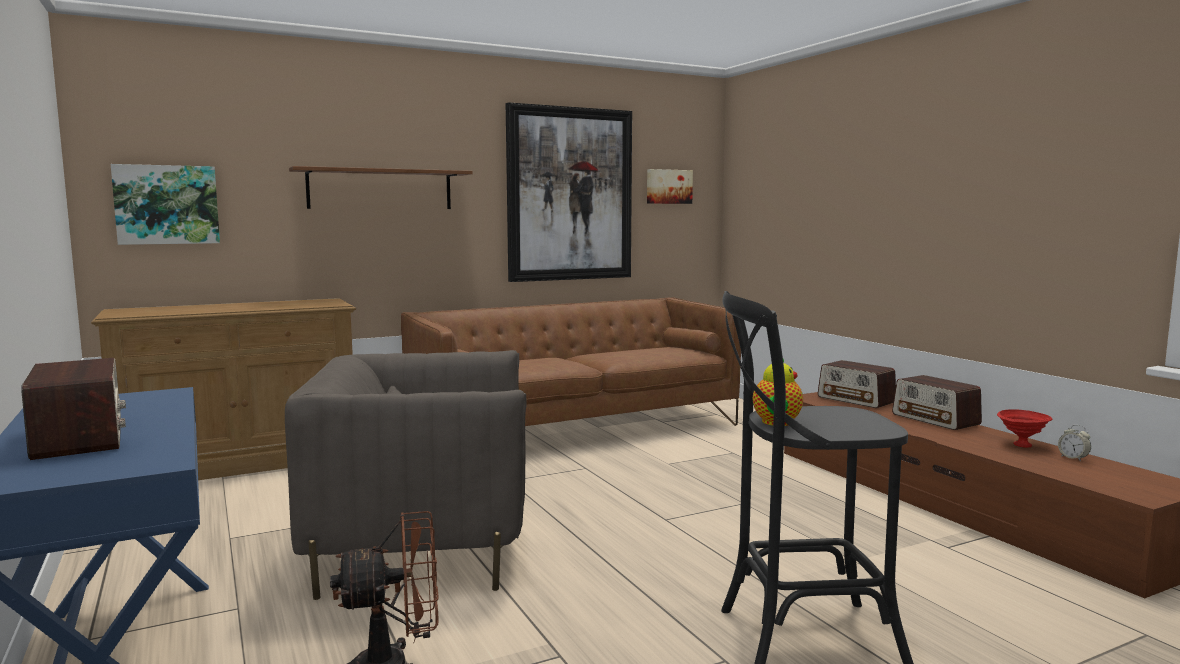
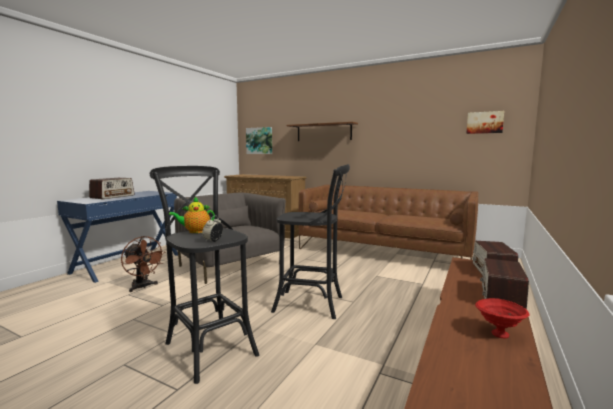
camera: 55 degrees right, 0 degrees up
(569, 194) = (414, 130): picture -> none
(724, 529) = (312, 305): none -> black stool
(1073, 458) = (505, 360): alarm clock -> alarm clock (213, 241)

